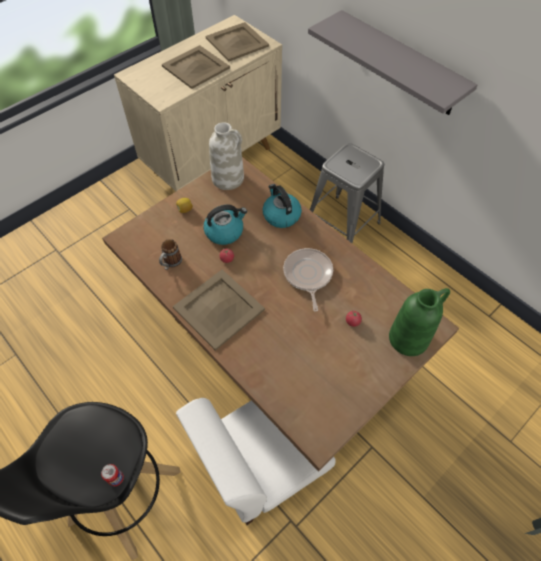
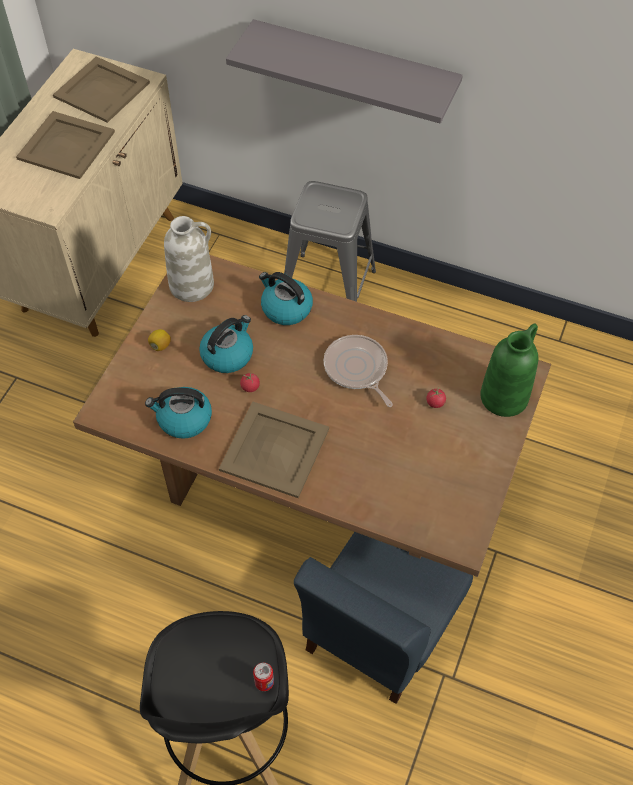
camera: 25 degrees left, 0 degrees up
(171, 263) = (183, 419): mug -> kettle
(262, 465) = (378, 629): white chair -> blue chair

